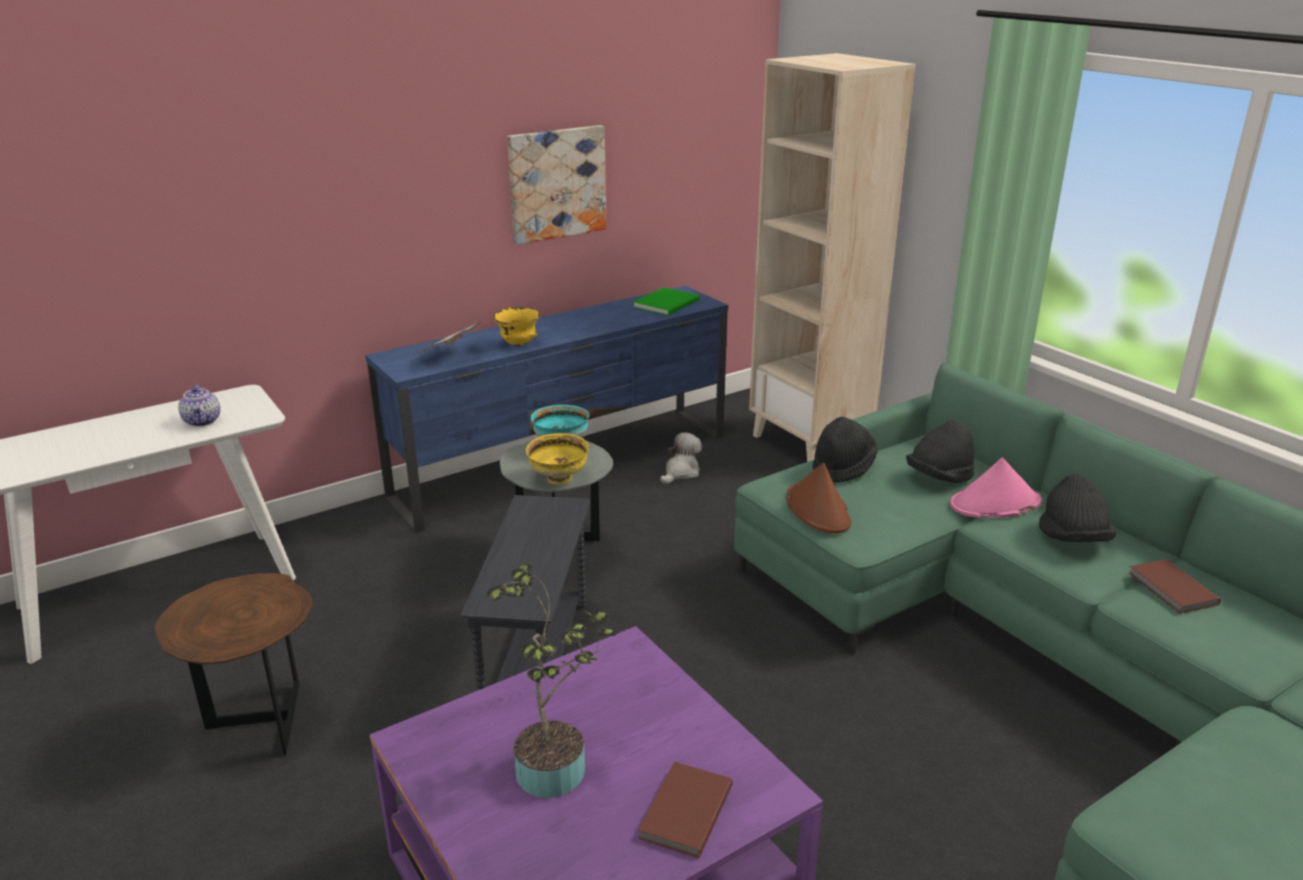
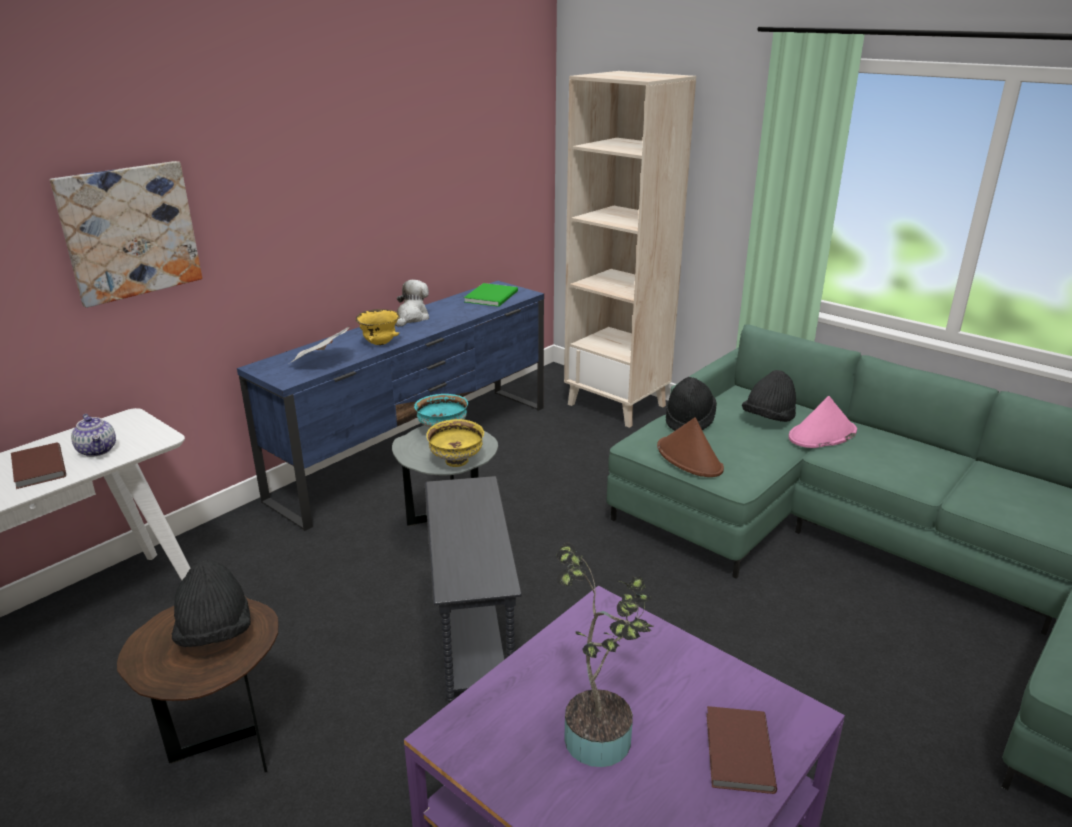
camera: 15 degrees left, 0 degrees up
(556, 183) = (392, 195): picture -> picture (129, 232)
(681, 472) = (522, 443): plush toy -> plush toy (411, 318)
(1072, 539) = (895, 455): black hat -> black hat (215, 633)
(1171, 589) = (988, 485): brown book -> brown book (37, 468)

